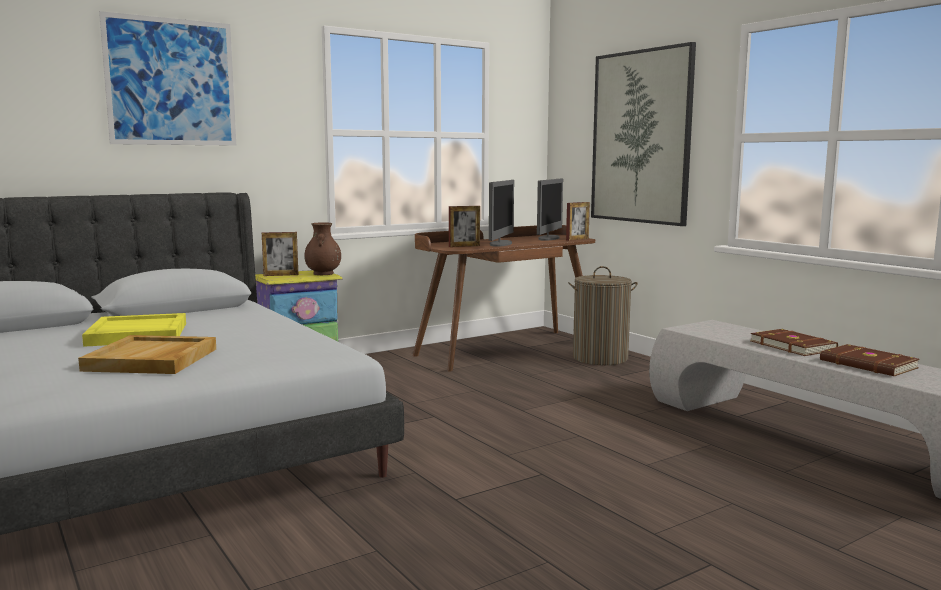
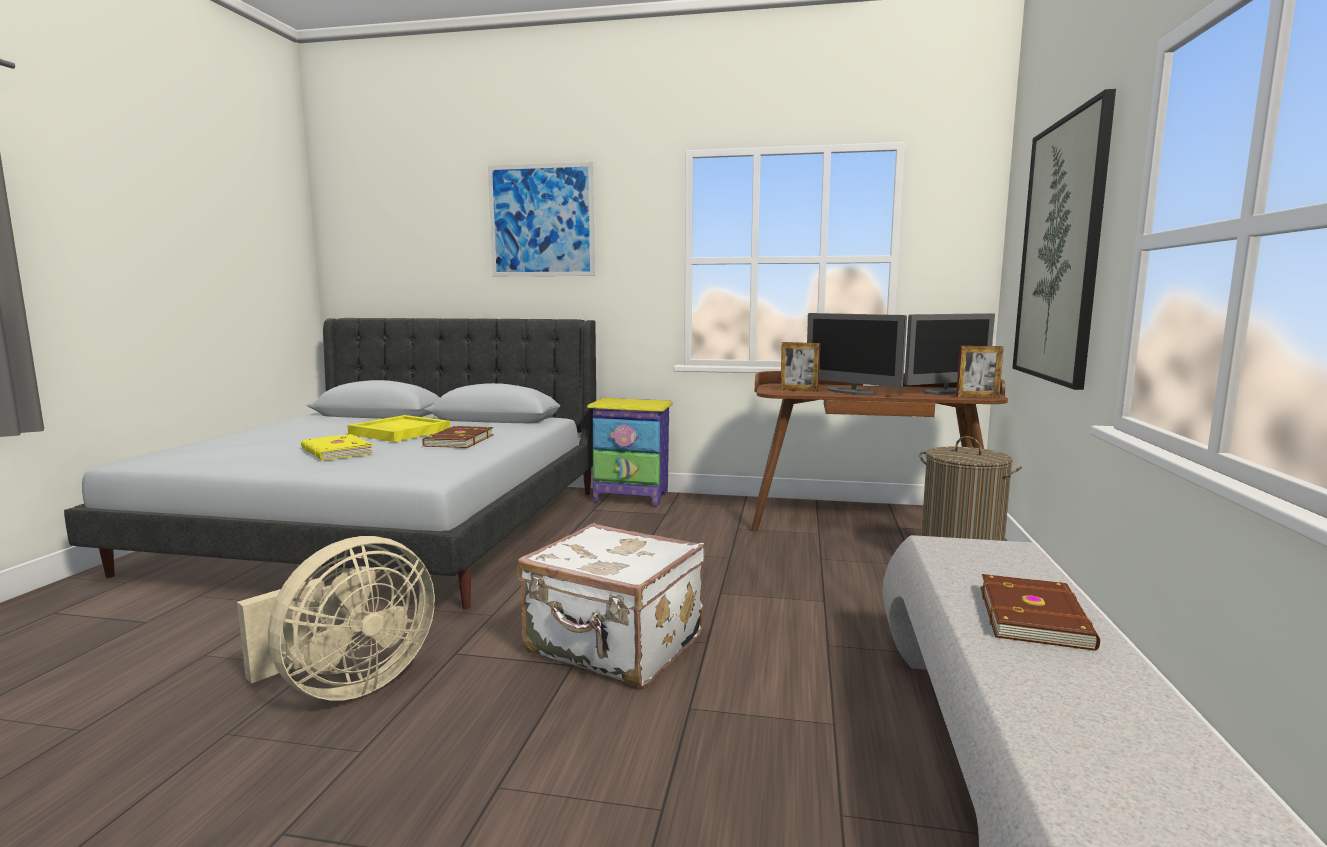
camera: 45 degrees right, 0 degrees up
(152, 360) = (335, 451): beige tray -> yellow book
(281, 275) = (616, 401): picture frame -> none
(323, 274) = (652, 404): brown vase -> none
(437, 545) = (347, 685): none -> beige fan
(501, 244) = (851, 392): monitor -> monitor turned 75 degrees clockwise
(538, 456) = (614, 646): none -> white suitcase
(868, 365) = (1076, 695): brown book -> brown book (458, 441)

